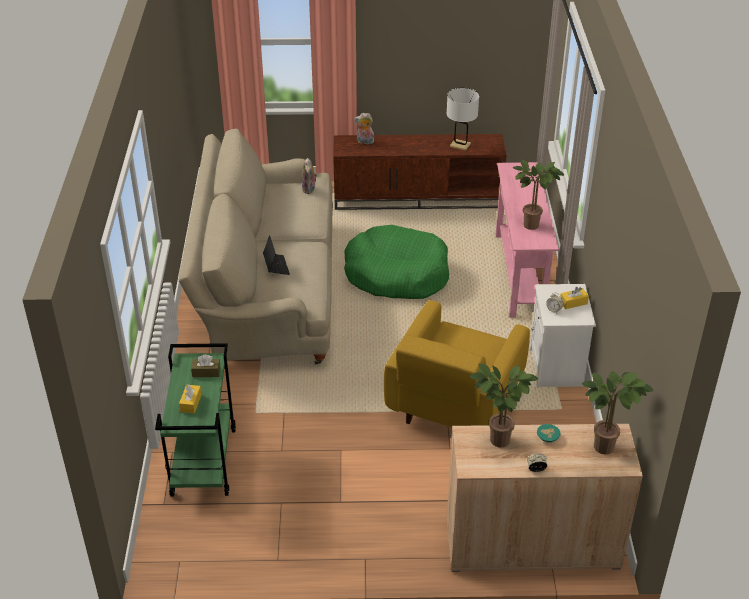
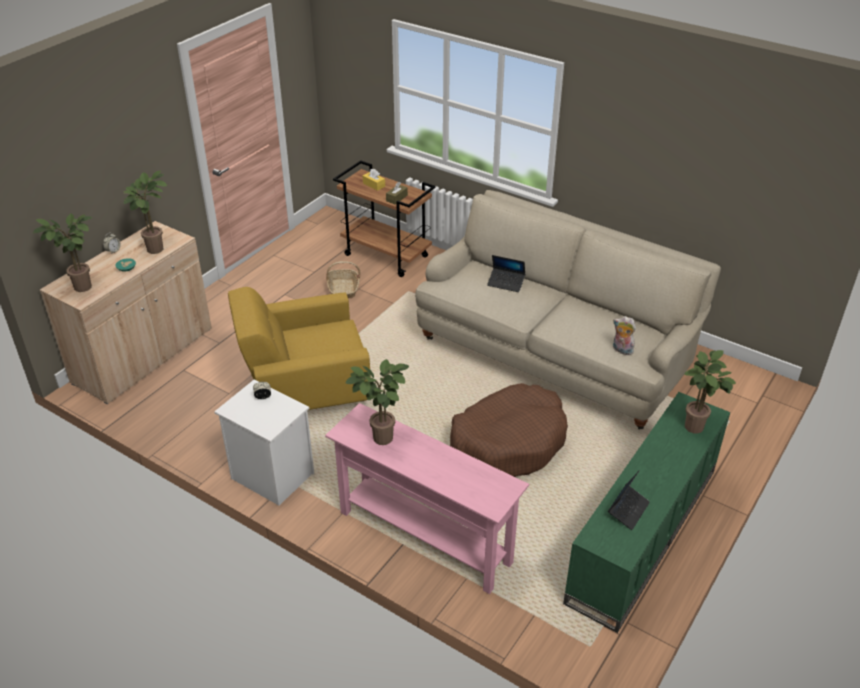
camera: 125 degrees right, 0 degrees up
(203, 461) = (387, 255): green cart -> brown cart
(292, 461) = (343, 289): none -> basket
(364, 142) = (695, 429): plush toy -> potted plant
(396, 274) = (508, 442): green dog bed -> brown dog bed
(418, 197) = (644, 535): brown tv stand -> green tv stand
(453, 403) = (305, 389): yellow armchair -> yellow armchair turned 75 degrees counterclockwise
(460, 145) = (628, 510): white table lamp -> laptop
(573, 302) = (256, 415): yellow tissue box -> none

